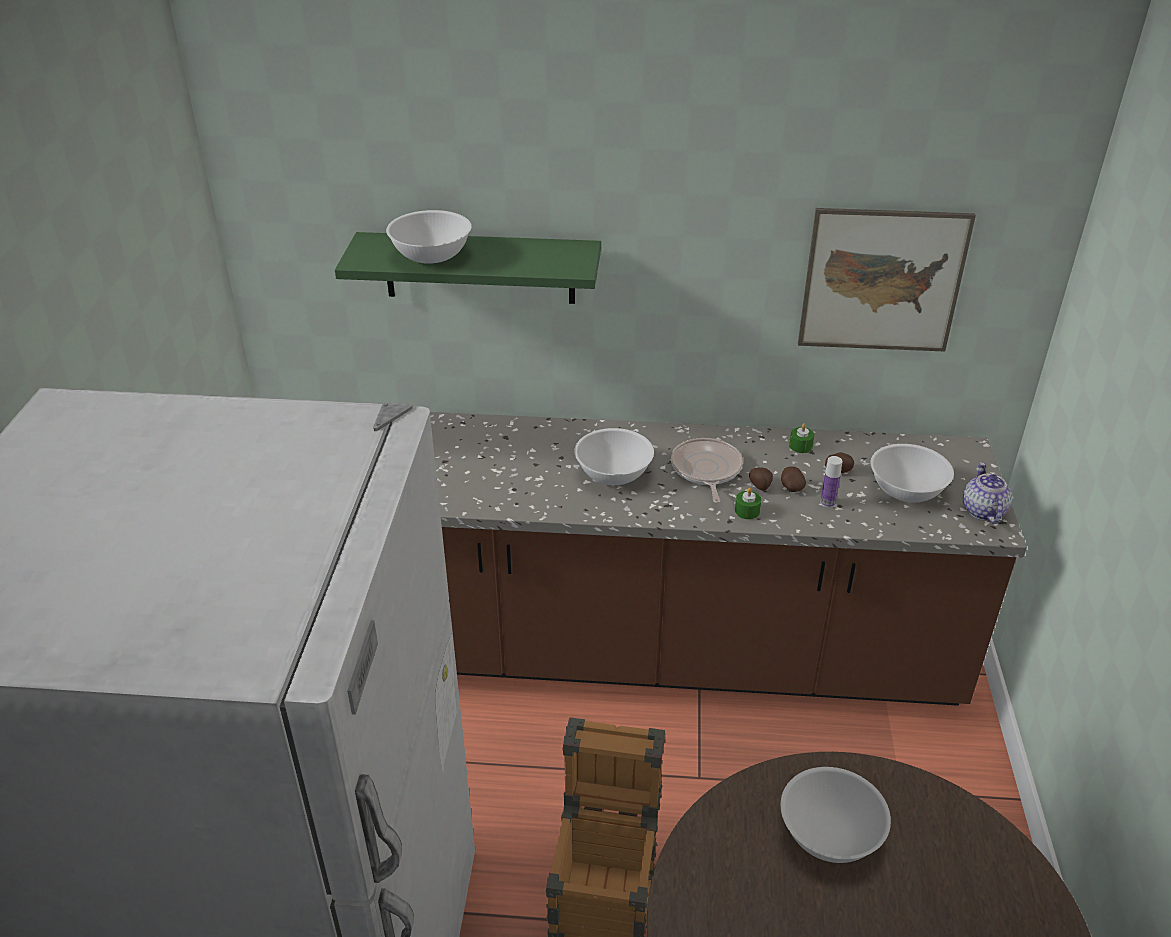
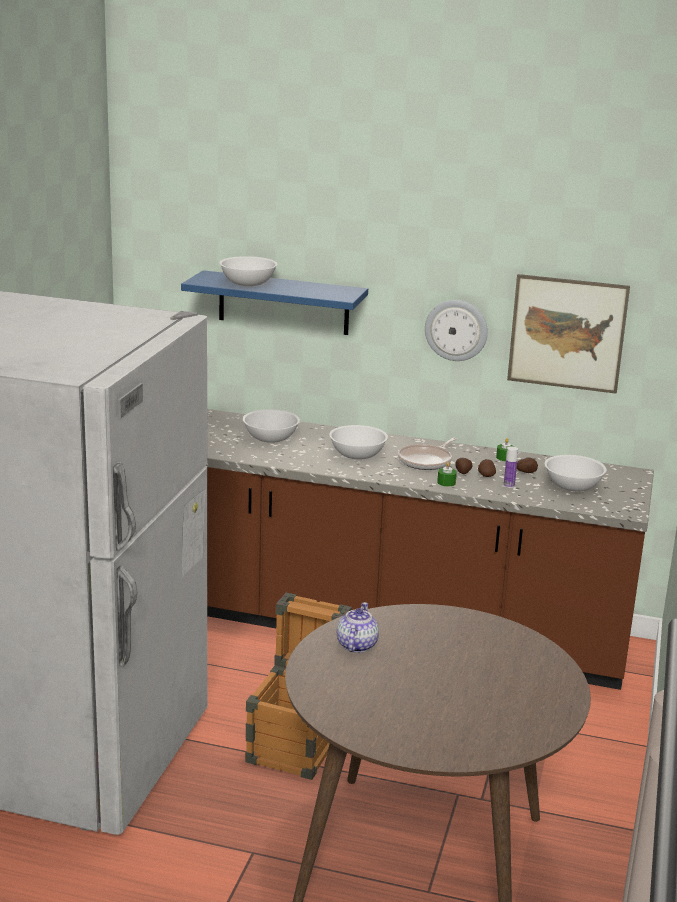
camera: 10 degrees right, 15 degrees down
(479, 268) = (283, 303): green shelf -> blue shelf
(706, 470) = (426, 461): frying pan -> frying pan turned 150 degrees counterclockwise
(727, 286) = (456, 330): none -> wall clock
(830, 835) = (433, 639): white bowl -> white bowl (271, 438)
(982, 511) = (625, 502): teapot -> teapot (356, 645)

